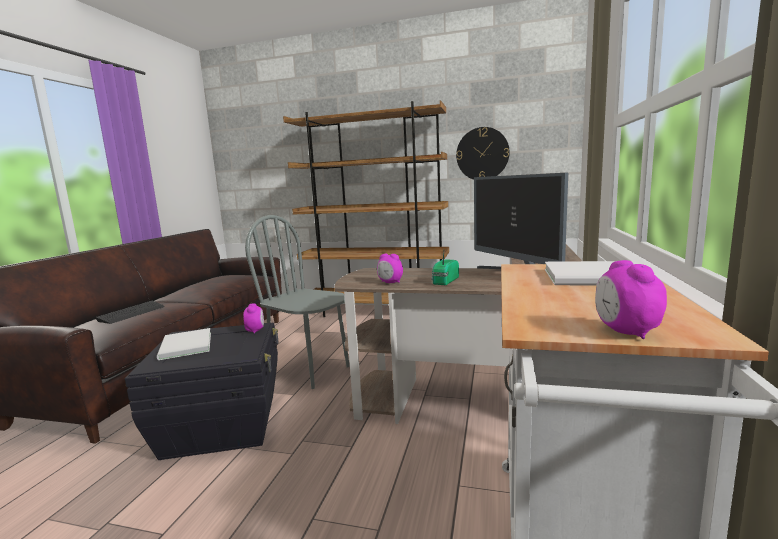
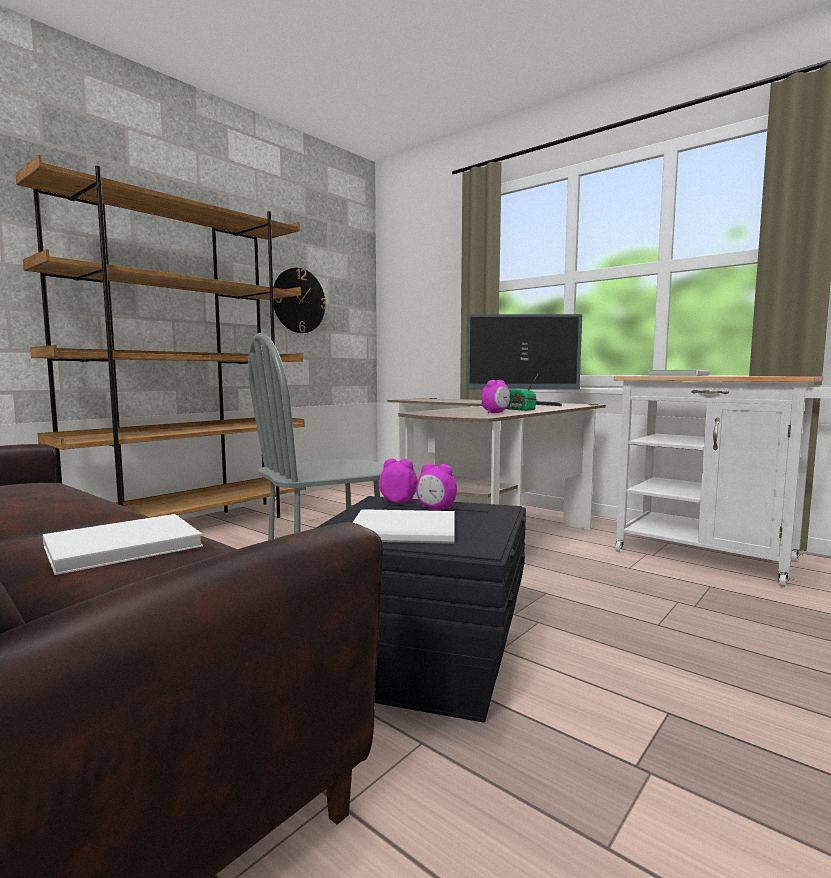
camera: 65 degrees left, 5 degrees down
(132, 313) = (118, 546): keyboard -> white book
(625, 332) = (800, 376): alarm clock -> alarm clock (436, 509)

